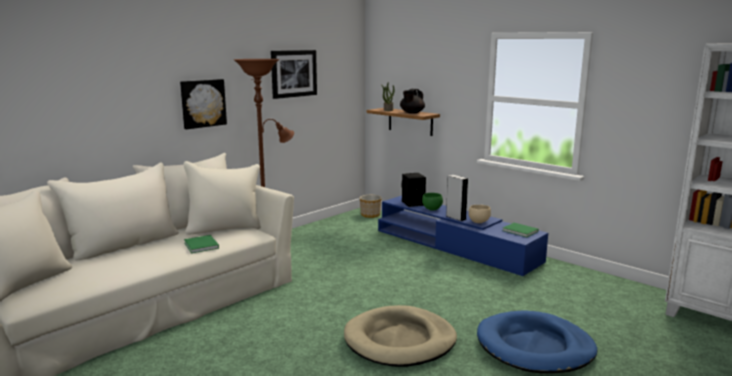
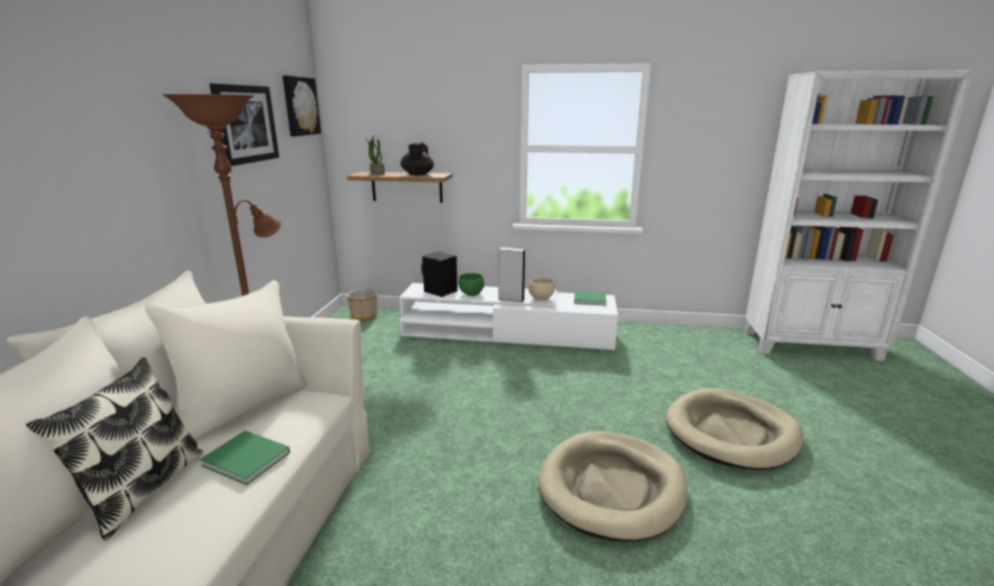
camera: 35 degrees left, 5 degrees up
(158, 244) = (141, 490): none -> pillow
(203, 103) = (114, 182): picture -> picture (300, 106)
(454, 246) = (507, 333): blue tv stand -> white tv stand
(535, 347) = (731, 433): blue dog bed -> beige dog bed

